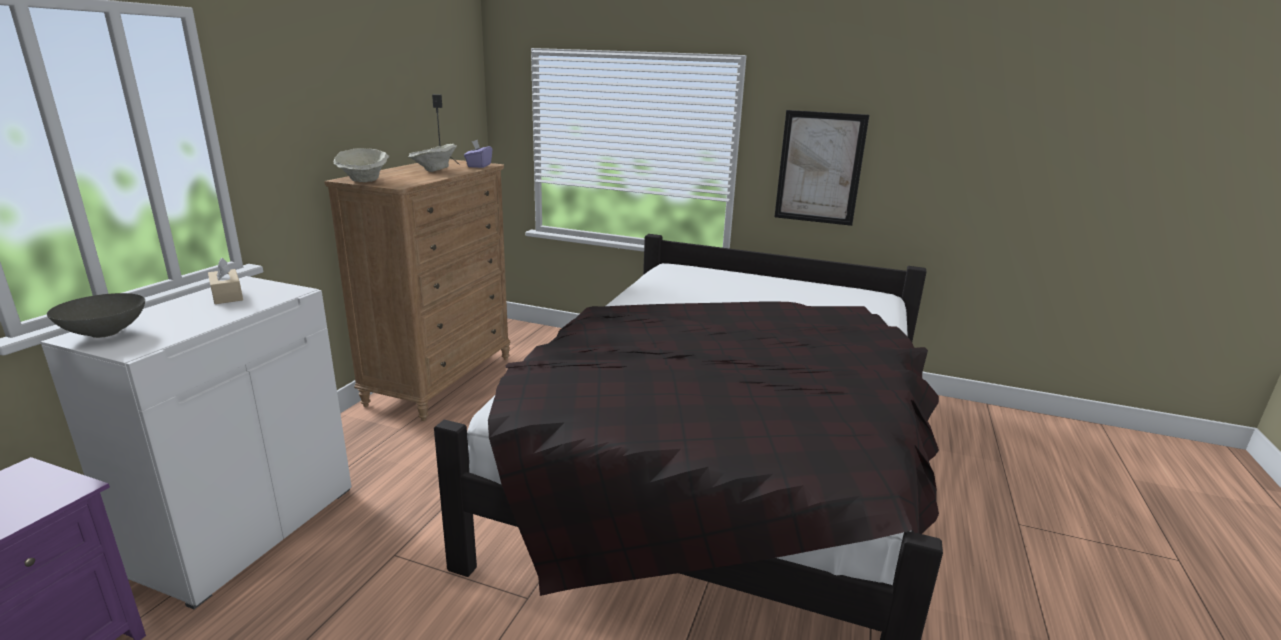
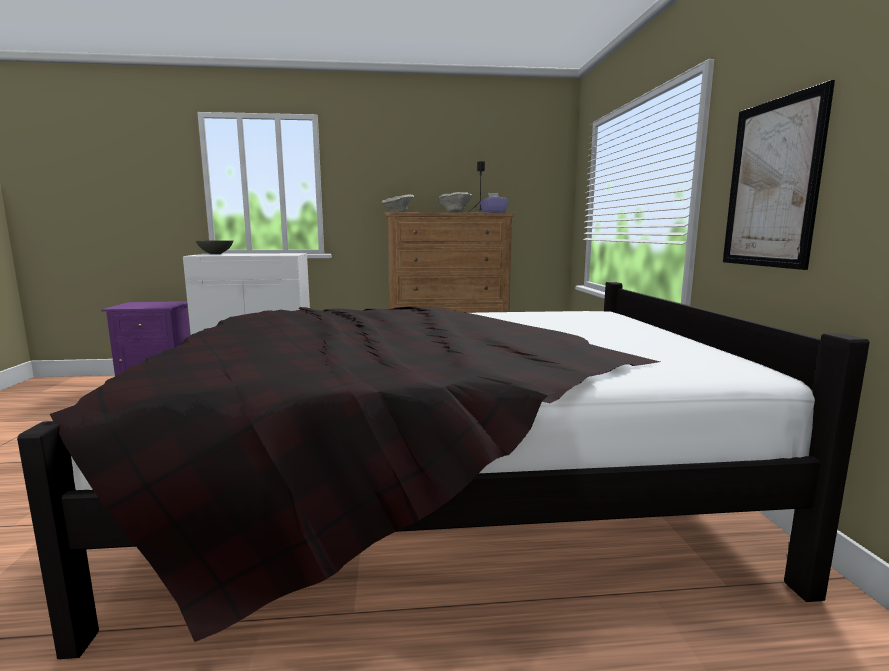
camera: 65 degrees right, 10 degrees down
(227, 295) = (274, 253): beige tissue box -> none

